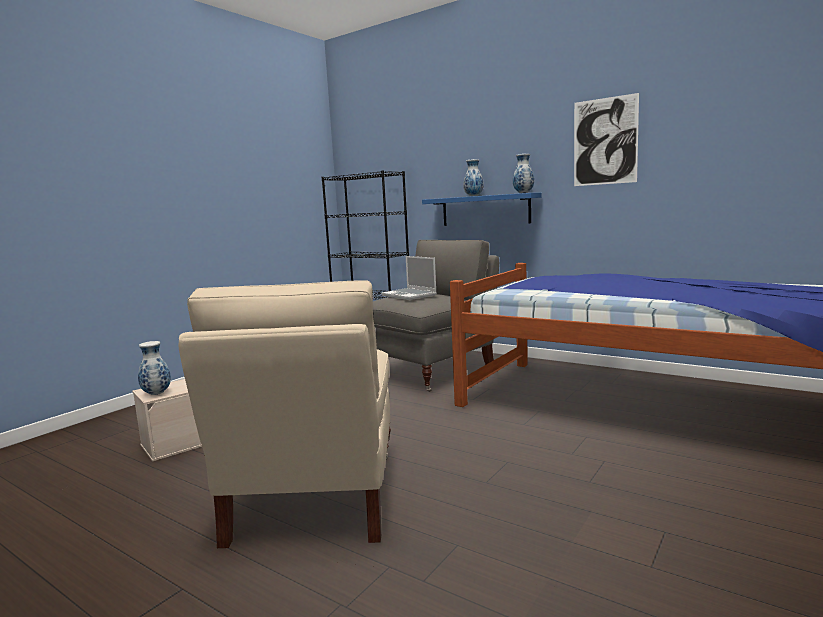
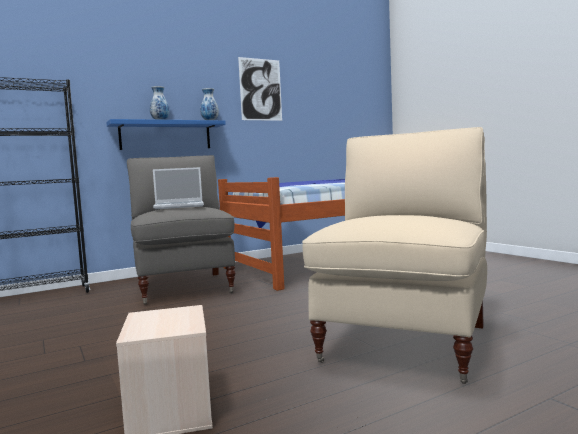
camera: 65 degrees left, 5 degrees down
(156, 393) = (174, 327): vase -> none
(315, 497) = (406, 342): beige armchair -> beige armchair turned 90 degrees counterclockwise

